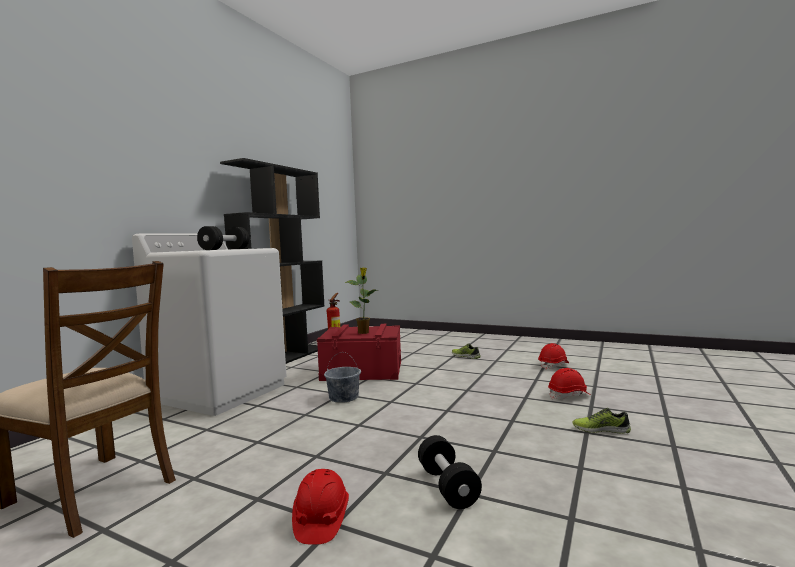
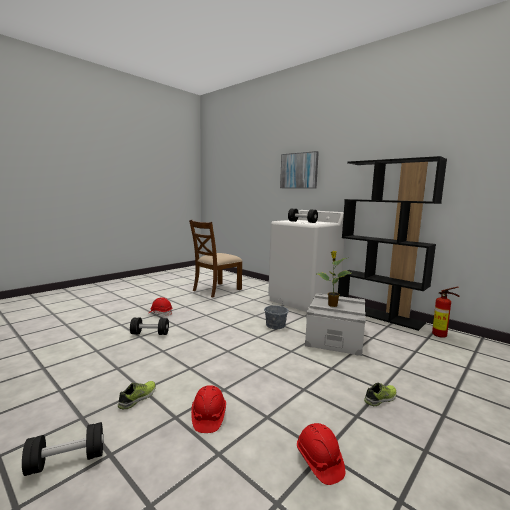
camera: 105 degrees right, 5 degrees up
(104, 150) = (299, 170): none -> picture
(362, 370) = (335, 337): red storage box -> grey storage box
(705, 429) = (66, 461): none -> black dumbbell

